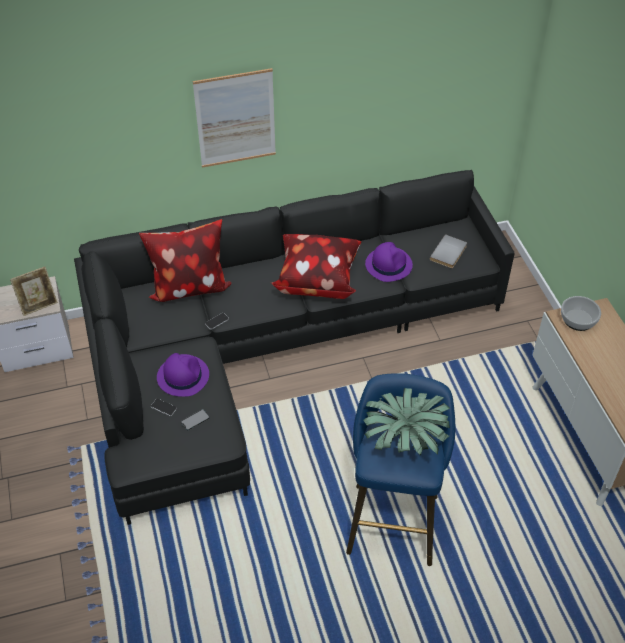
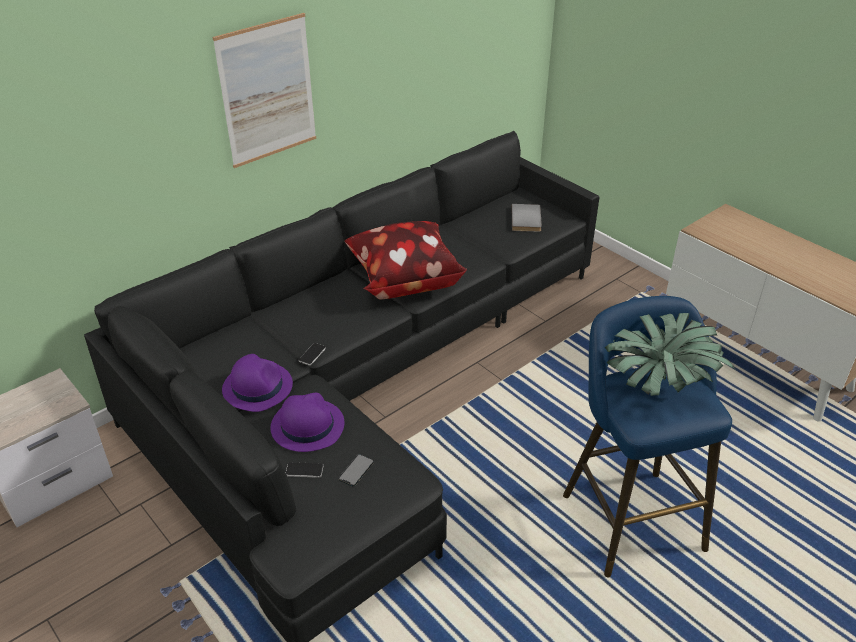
camera: 25 degrees left, 10 degrees down
(38, 305) = (53, 407): picture frame -> none
(189, 287) = (253, 329): pillow -> none
(388, 264) = (472, 245): purple hat -> purple hat (257, 387)
(578, 320) = (718, 228): bowl -> none

